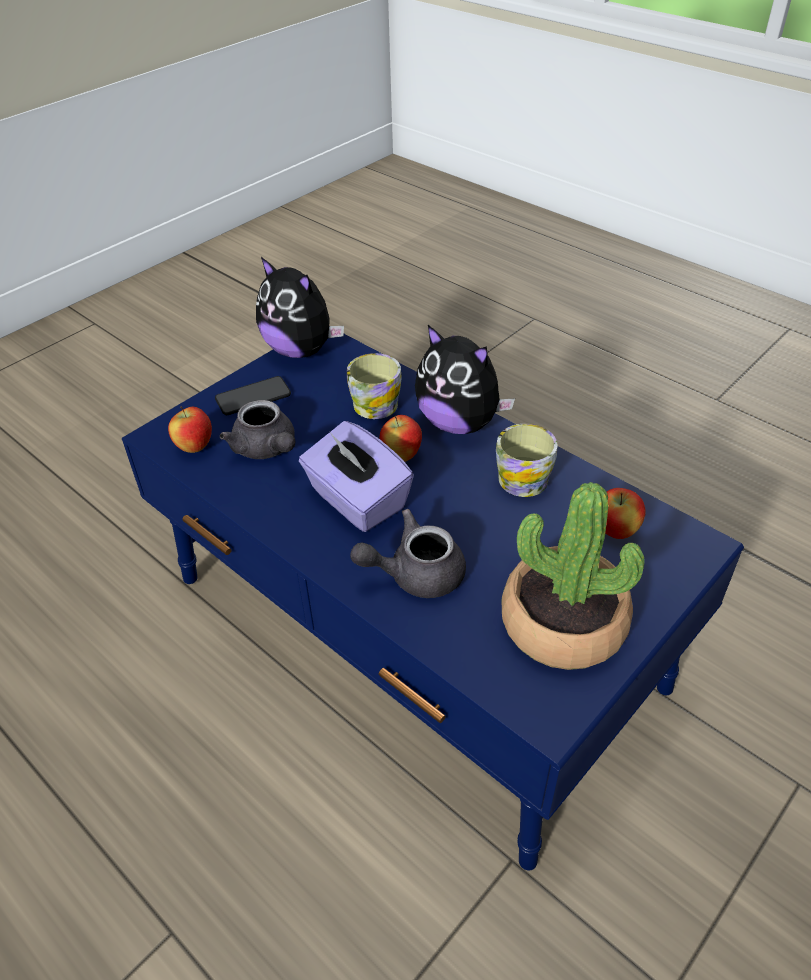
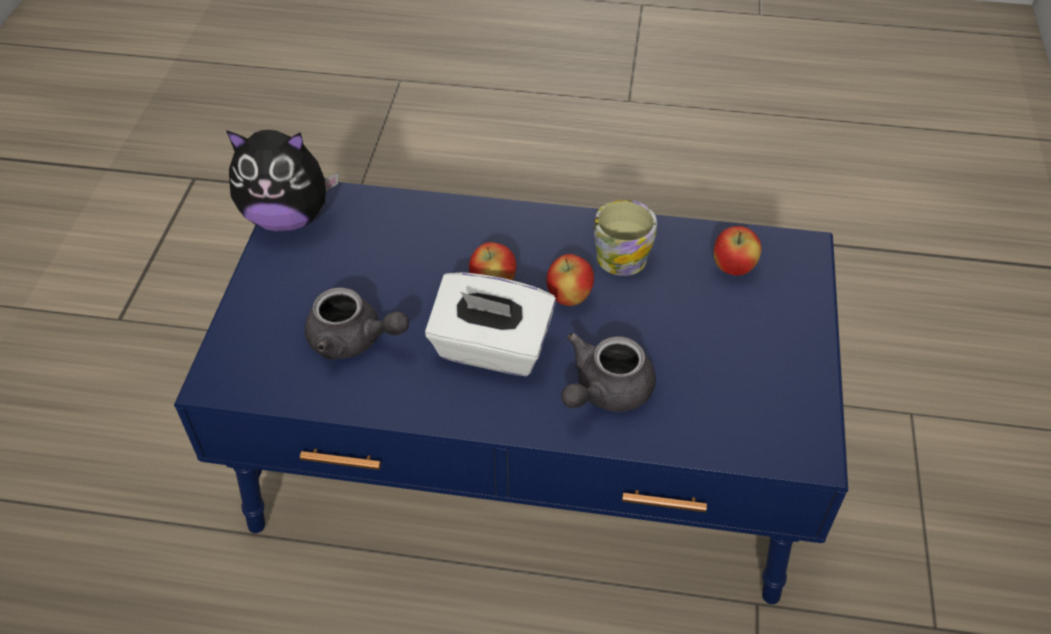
camera: 35 degrees left, 5 degrees up
(195, 447) = (273, 374): apple -> apple (569, 298)
(253, 397) = (285, 291): phone -> none
(357, 500) = (491, 349): purple tissue box -> white tissue box
(373, 402) = (417, 241): mug -> none
(459, 423) = (518, 227): plush toy -> none
(562, 624) = (758, 371): potted plant -> none

